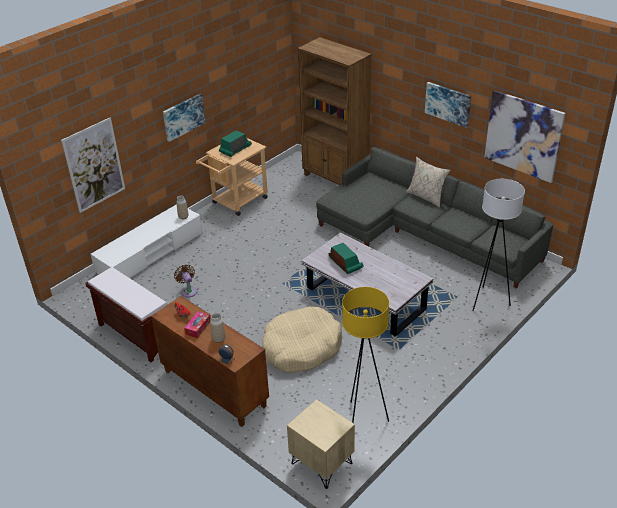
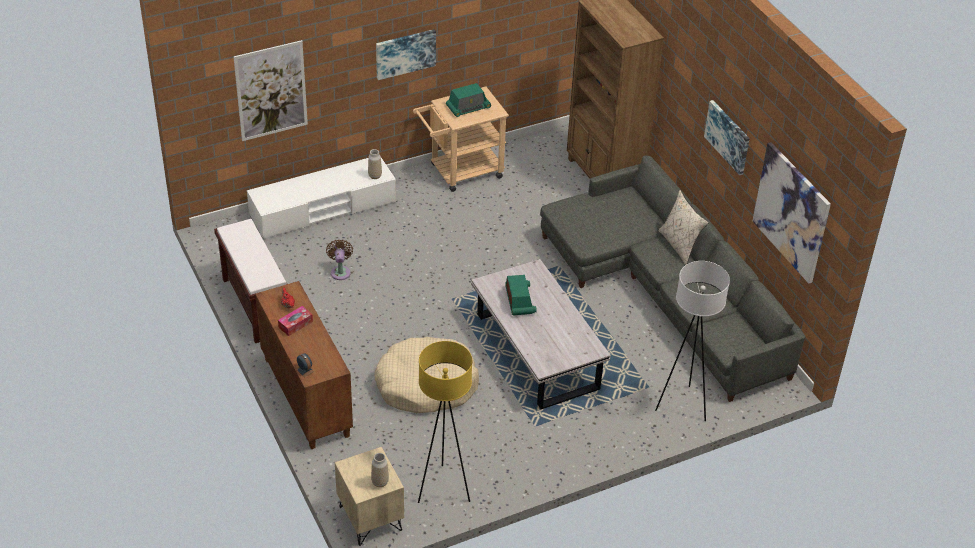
camera: 20 degrees right, 5 degrees up
(218, 339) = (309, 345): vase -> vase (380, 482)

